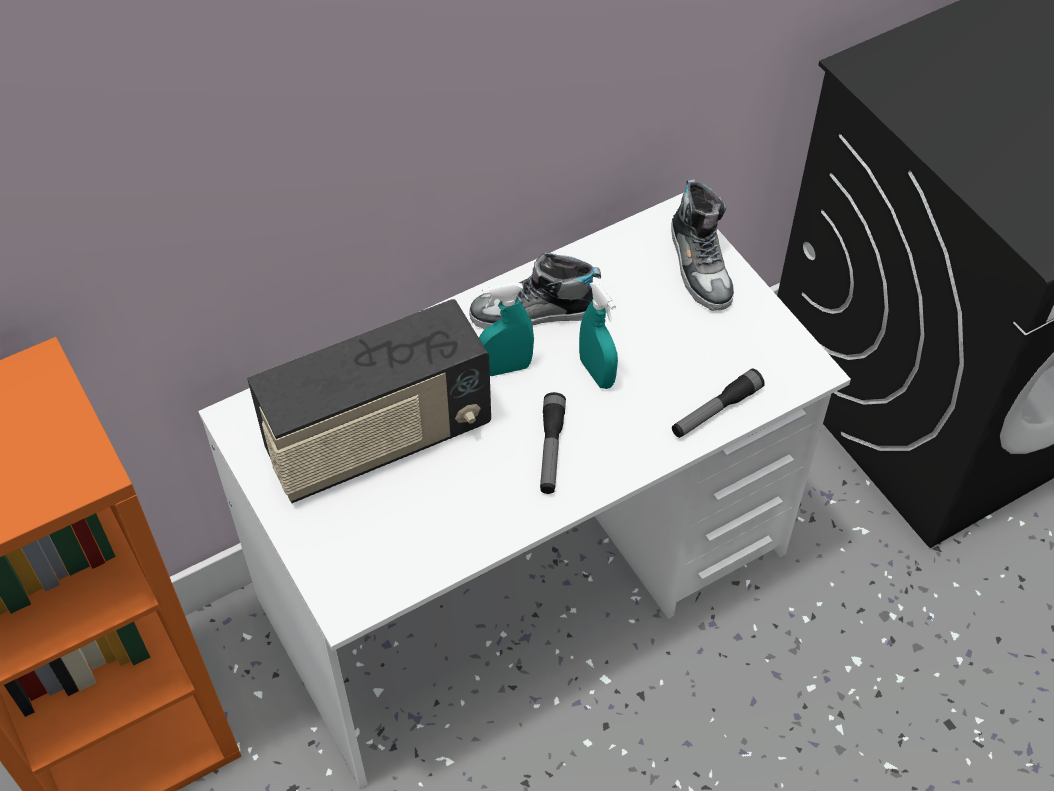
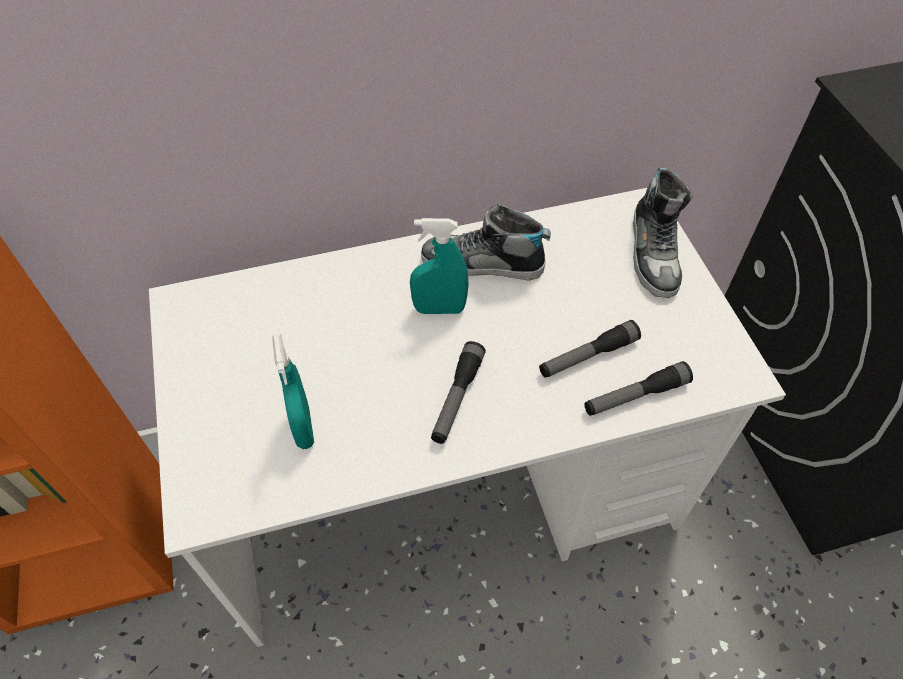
camera: 15 degrees right, 0 degrees up
(378, 441) = (295, 352): radio -> none
(596, 372) = (525, 332): turquoise spray bottle -> turquoise spray bottle (303, 427)
(662, 383) = (587, 356): none -> flashlight

